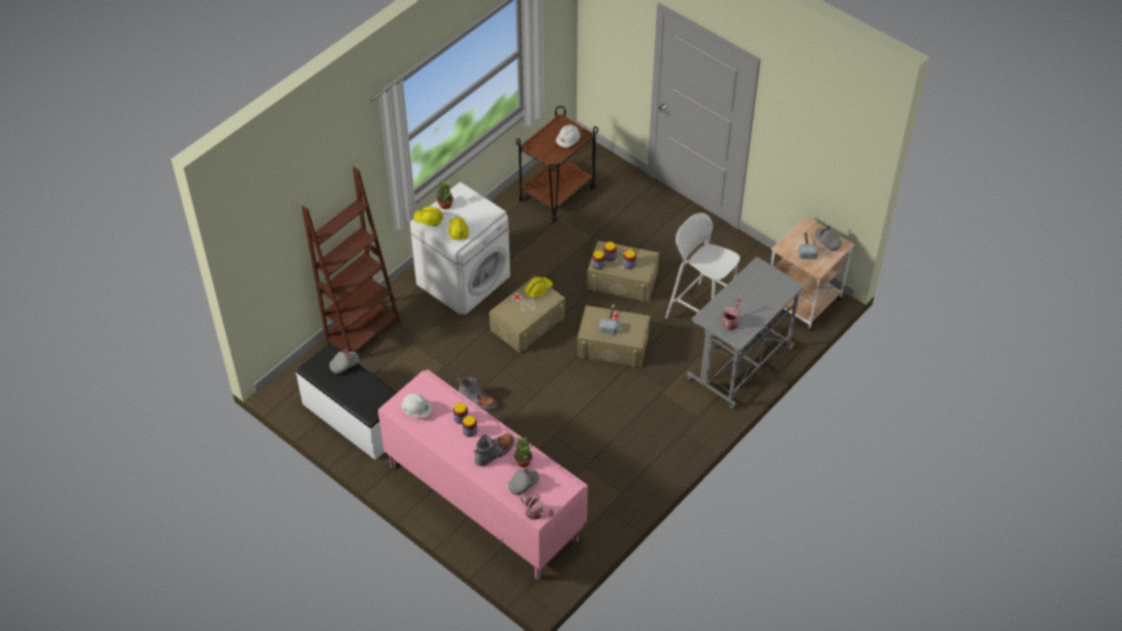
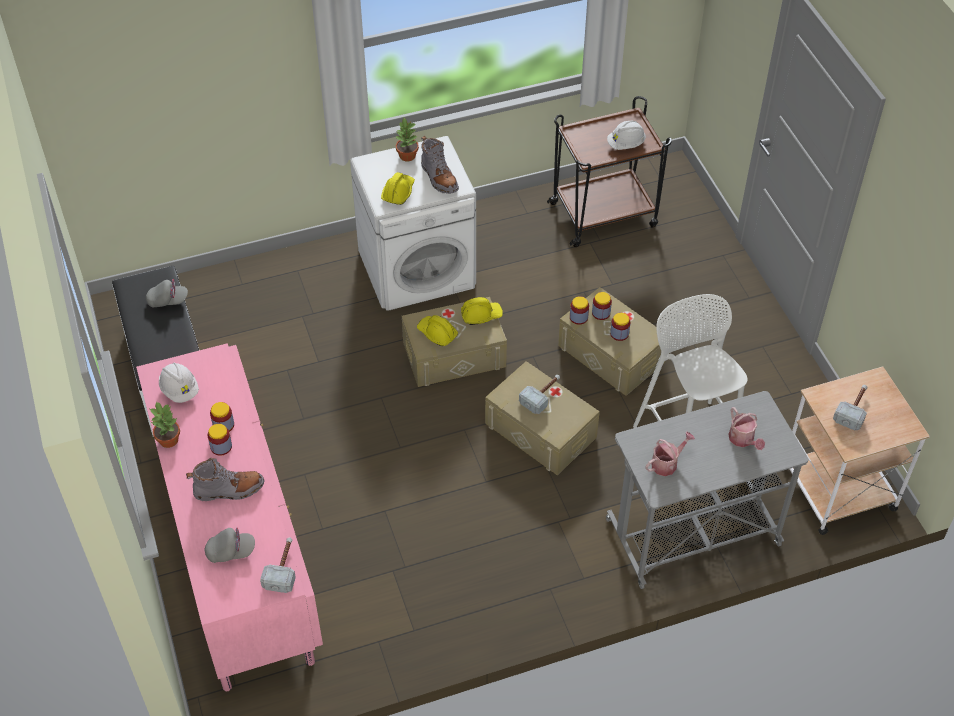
camera: 30 degrees right, 0 degrees up
(362, 331) = (257, 278): brown bookcase -> none
(428, 219) = (374, 165): yellow hard hat -> yellow hard hat (437, 333)
(477, 400) = (324, 421): grey boot -> grey boot (439, 178)
(523, 461) = (254, 520): potted plant -> potted plant (169, 439)
(536, 513) = (216, 599): watering can -> watering can (743, 440)
(560, 478) = (283, 568): none -> hammer
(827, 242) = (890, 416): grey cap -> none

